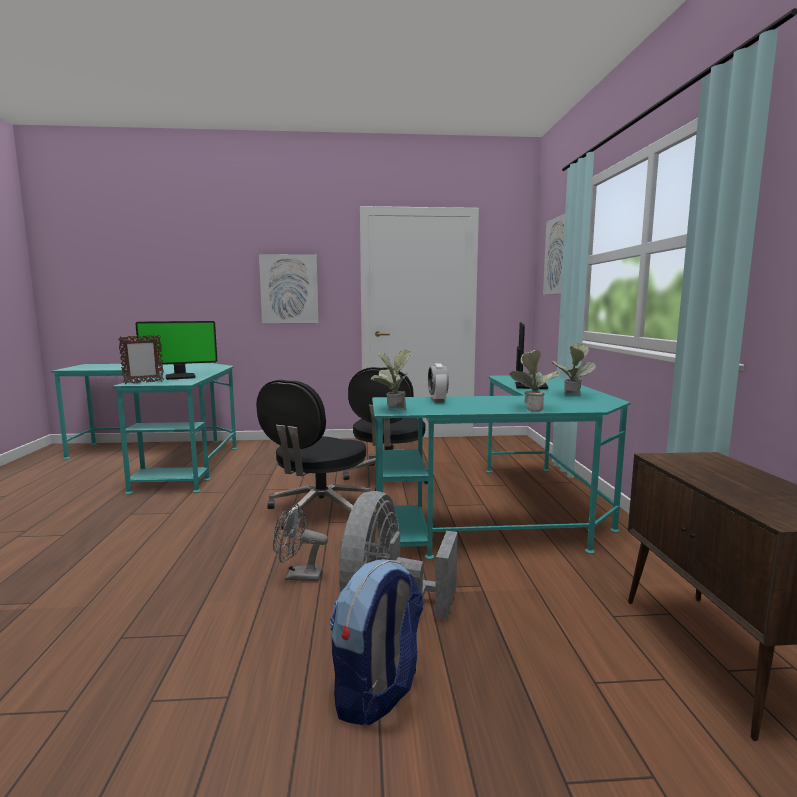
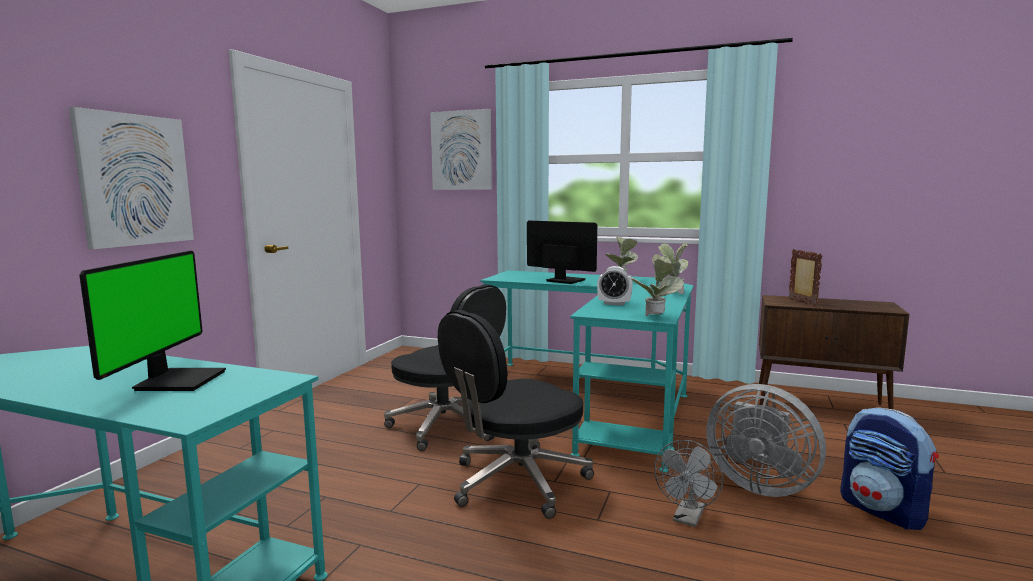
camera: 65 degrees left, 0 degrees up
(143, 382) = (201, 407): picture frame -> picture frame (802, 302)
(319, 511) = (516, 482): black office chair -> black office chair turned 90 degrees clockwise

